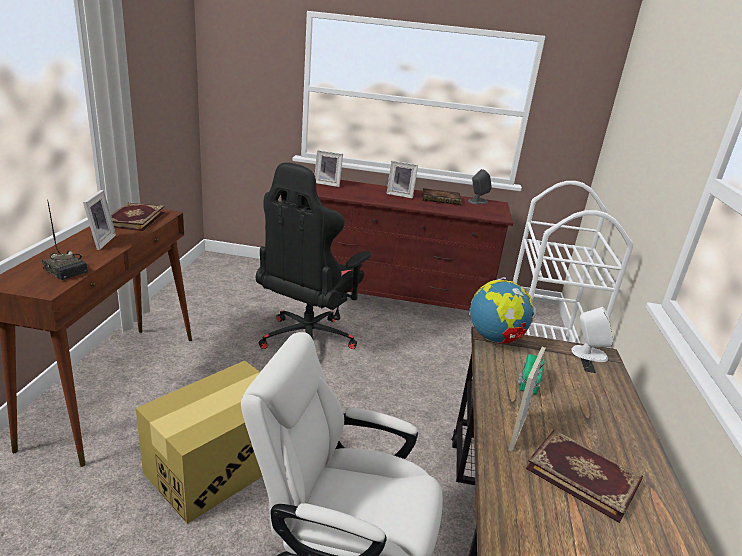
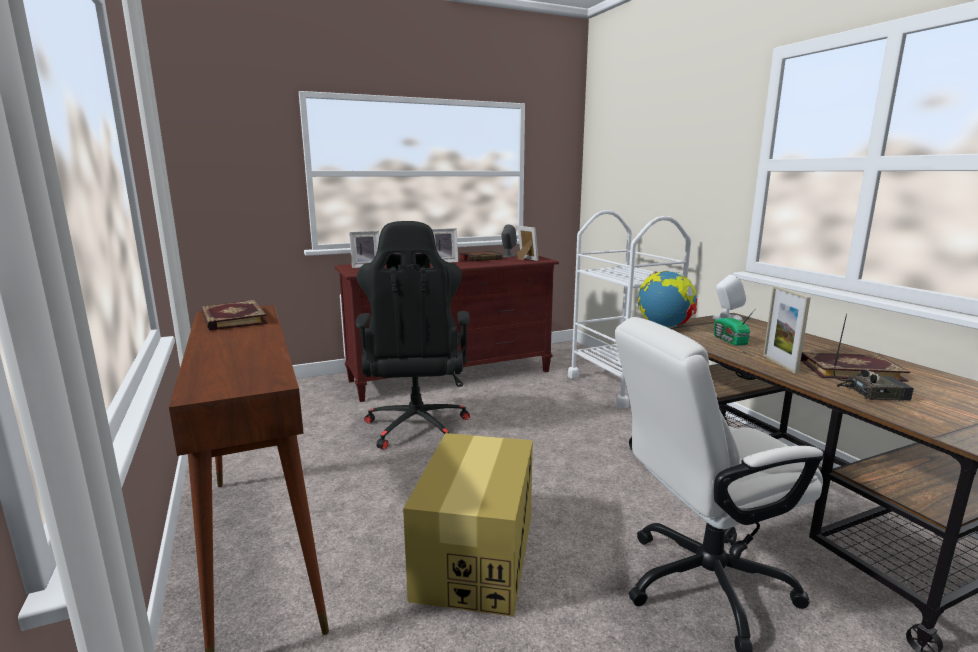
camera: 30 degrees left, 10 degrees down
(68, 270) = (256, 365): radio -> radio (872, 393)
(99, 242) = (236, 340): picture frame -> picture frame (525, 259)

